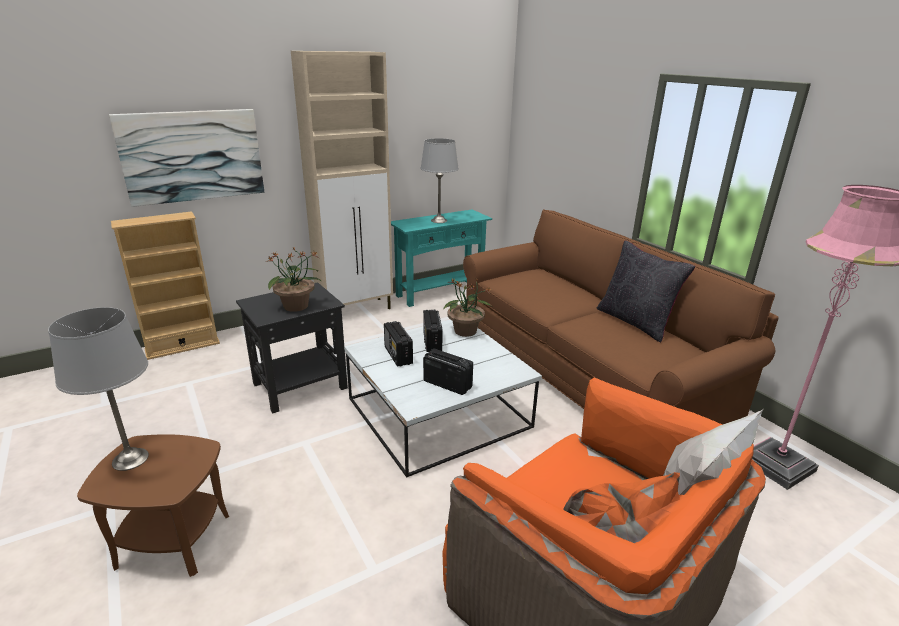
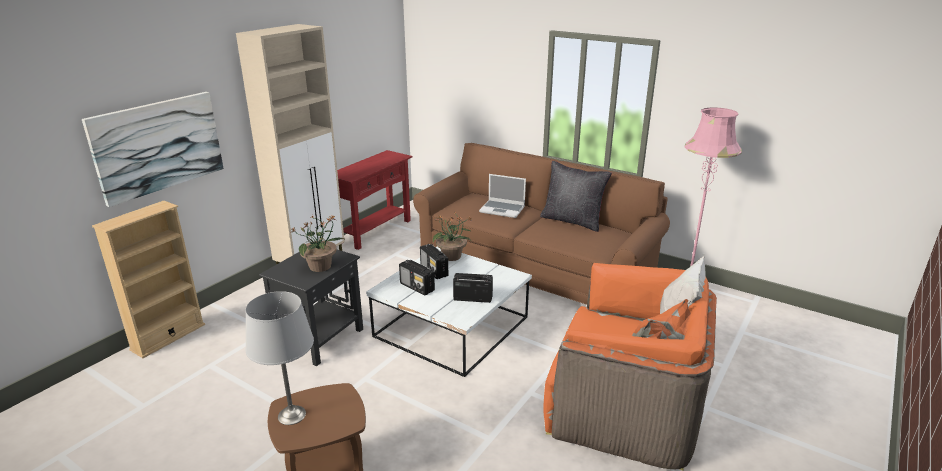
camera: 25 degrees left, 0 degrees up
(439, 221) = (370, 166): grey table lamp -> none
(440, 292) = (375, 231): turquoise console table -> red console table
(558, 292) = (503, 209): none -> laptop

